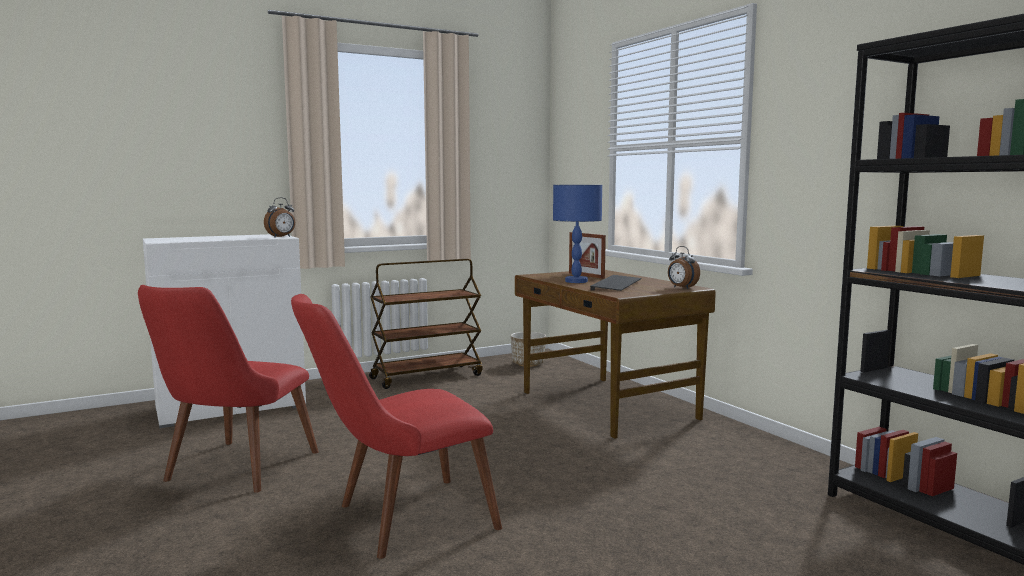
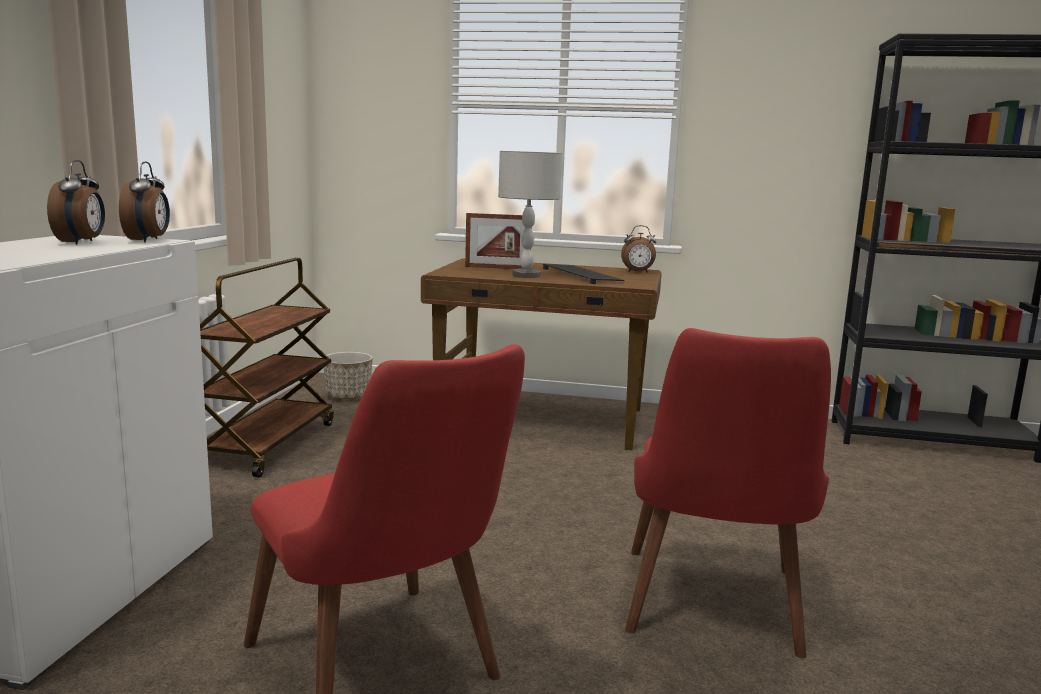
camera: 50 degrees left, 5 degrees up
(254, 236) = (82, 242): none -> alarm clock
(576, 281) = (527, 275): blue table lamp -> grey table lamp

